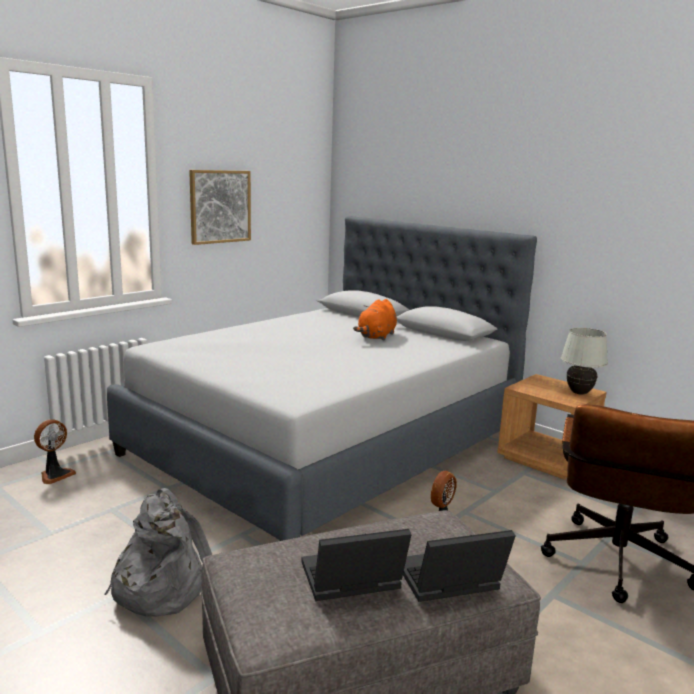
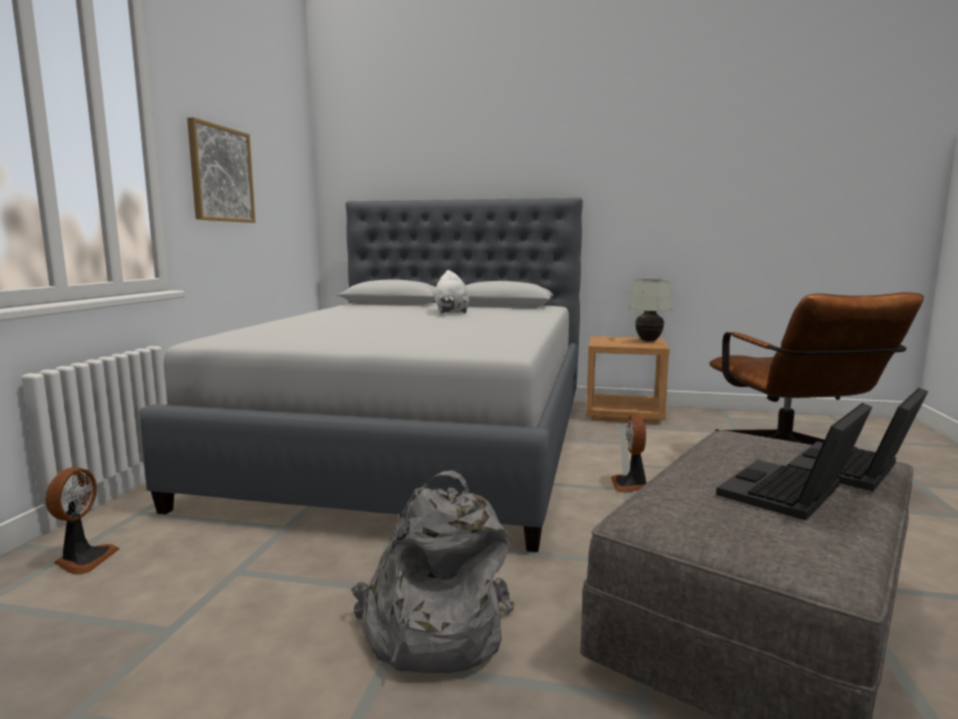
camera: 30 degrees left, 5 degrees down
(376, 336) = (451, 312): orange plush toy -> white plush toy

